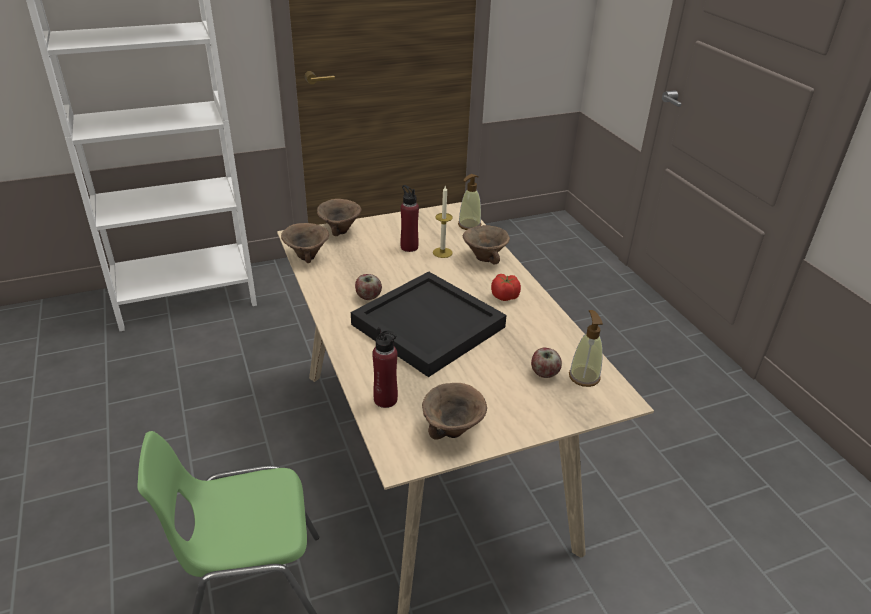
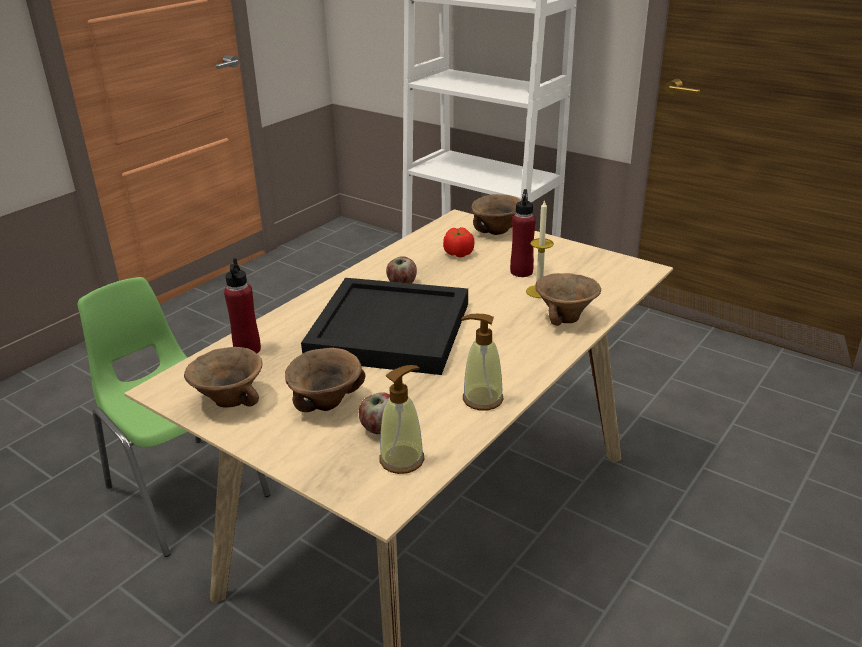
camera: 60 degrees right, 5 degrees down
(306, 256) = (430, 235): brown bowl -> brown bowl (328, 403)
(469, 225) = (622, 286): soap dispenser -> soap dispenser (482, 399)
(505, 296) = (503, 355): tomato -> tomato (458, 254)

